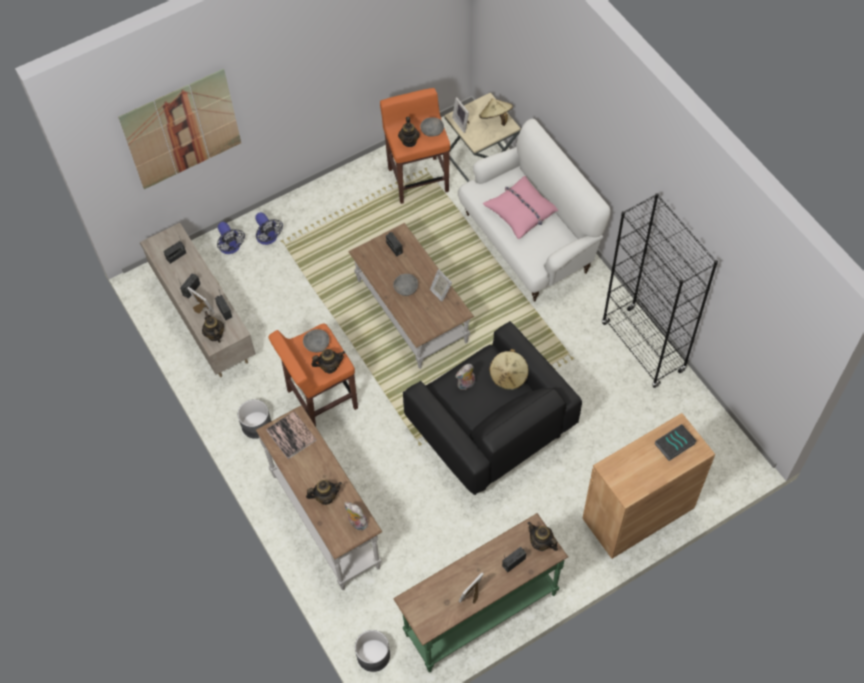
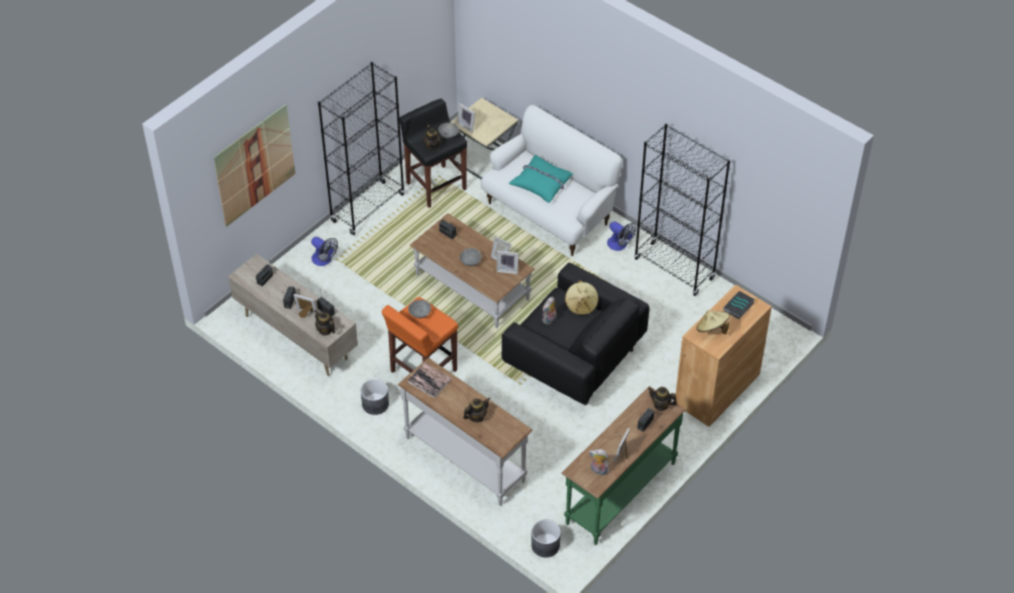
camera: 20 degrees left, 10 degrees down
(231, 248) = (294, 275): fan -> fan (620, 245)
(329, 366) = (437, 326): teapot -> none
(337, 188) = (368, 208): none -> black bookcase
(356, 523) = (510, 428): plush toy -> plush toy (598, 470)
(418, 179) = (435, 185): orange stool -> black stool
(443, 309) = (507, 269): none -> picture frame
(495, 118) = (494, 116): beige hat -> beige hat (712, 329)
(521, 211) = (542, 183): pink pillow -> turquoise pillow

